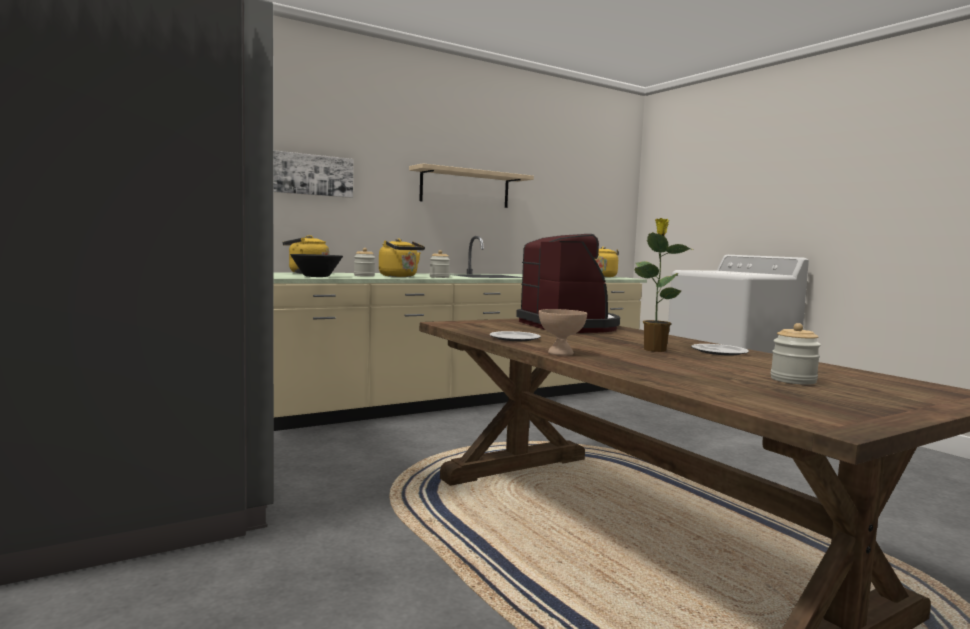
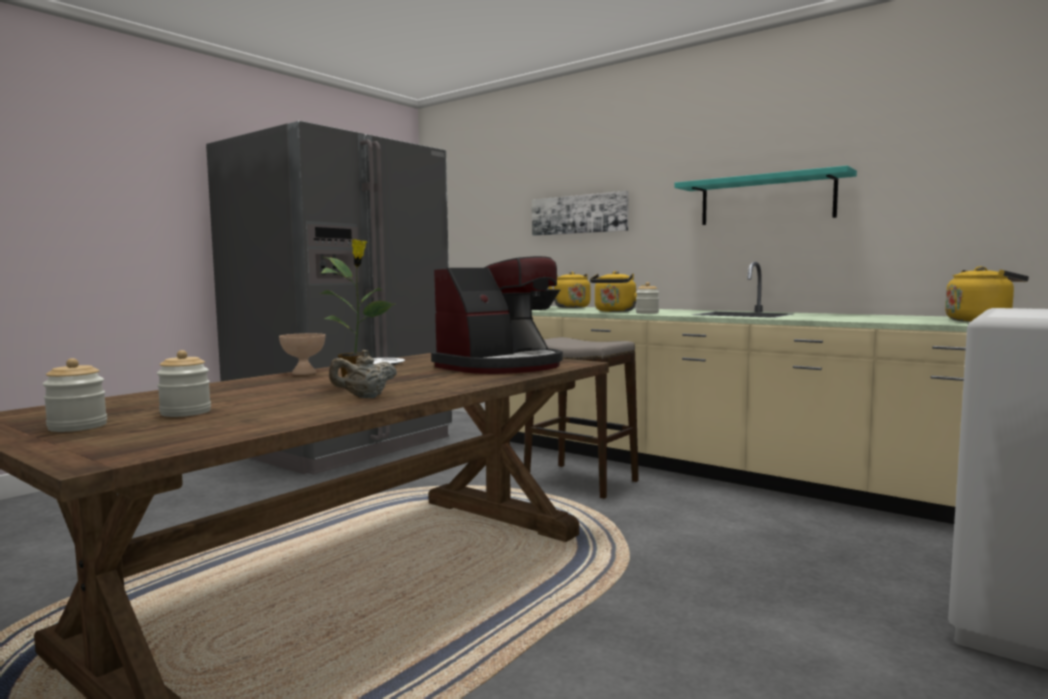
camera: 70 degrees right, 0 degrees up
(364, 276) = (586, 310): jar -> jar (77, 427)
(449, 432) = (580, 481): none -> stool
(465, 188) = (766, 200): beige shelf -> turquoise shelf
(720, 352) = (364, 397): plate -> beige teapot

